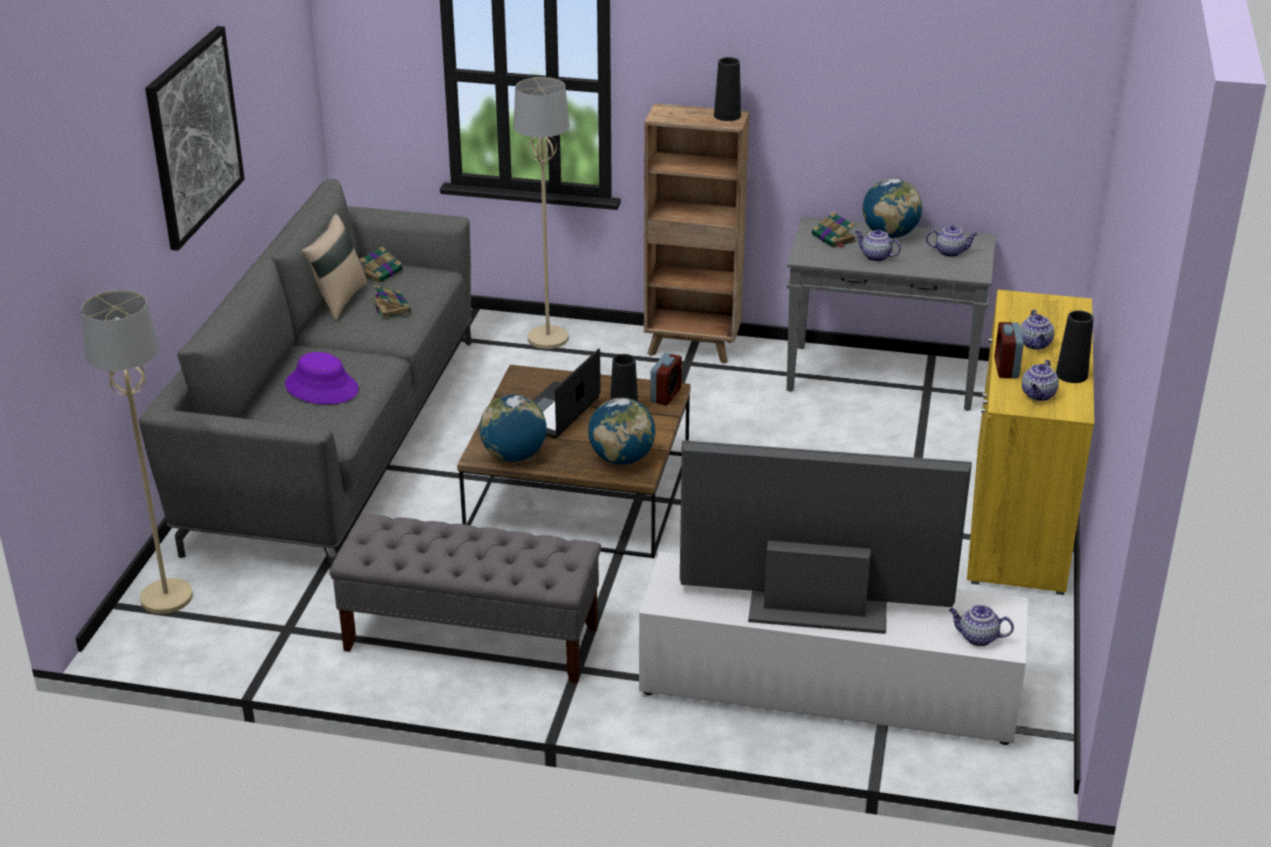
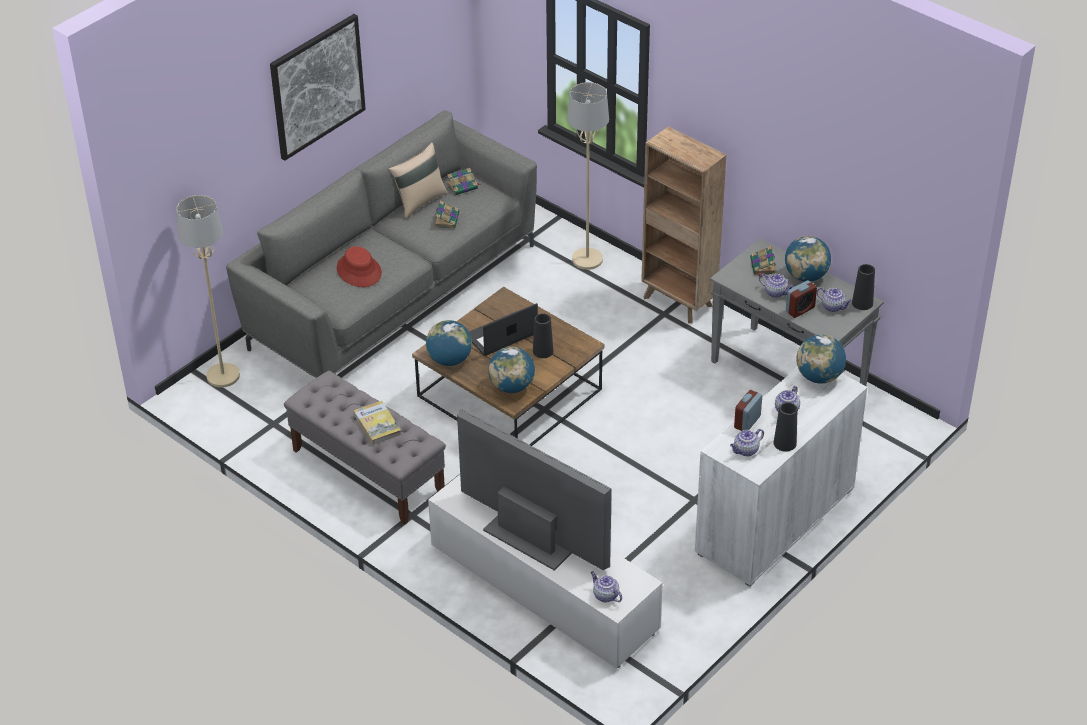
camera: 30 degrees right, 10 degrees up
(322, 387) = (359, 271): purple hat -> red hat
(491, 549) = (377, 424): none -> book
(665, 395) = (580, 347): alarm clock -> alarm clock (800, 309)
(727, 115) = (706, 155): black vase -> black vase (862, 303)
(875, 256) = (776, 292): teapot -> teapot turned 150 degrees clockwise
(1018, 518) = (774, 520): yellow cabinet -> white cabinet
(1031, 304) = (819, 377): none -> globe

